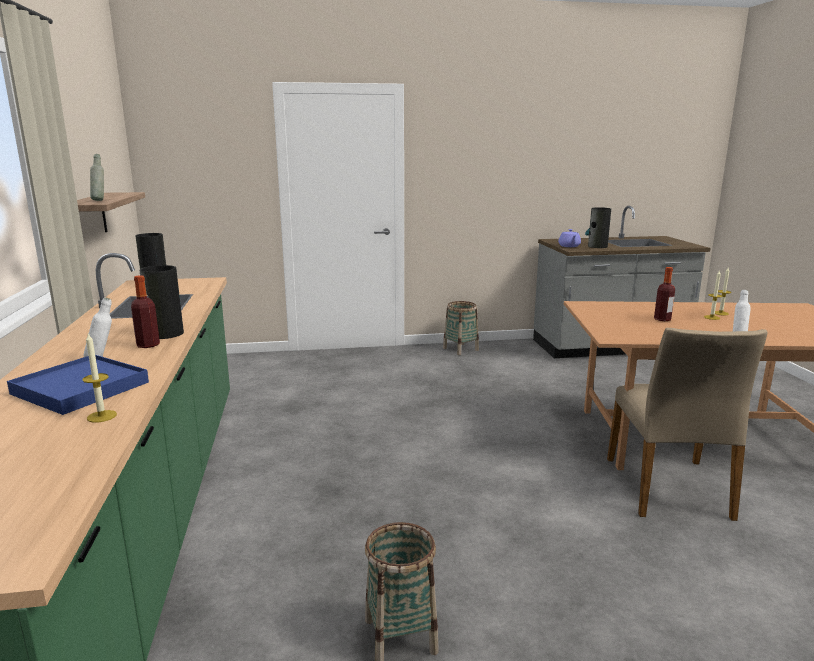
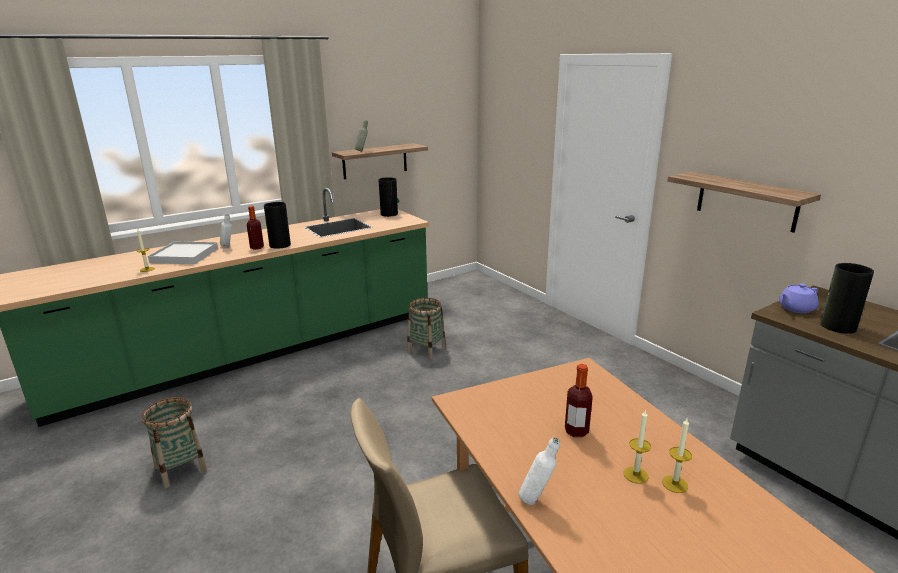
camera: 65 degrees right, 5 degrees up
(81, 388) = (184, 255): blue tray -> white tray
(460, 349) = (667, 378): basket -> basket (426, 350)
(484, 193) = (746, 201): none -> shelf

